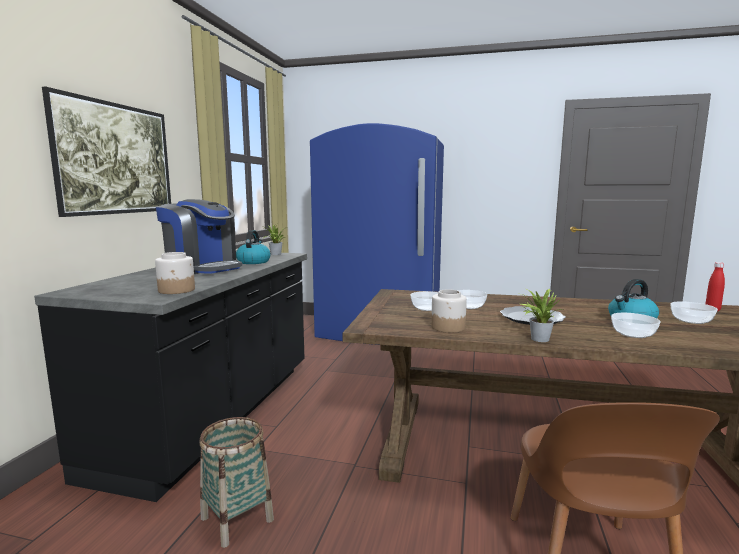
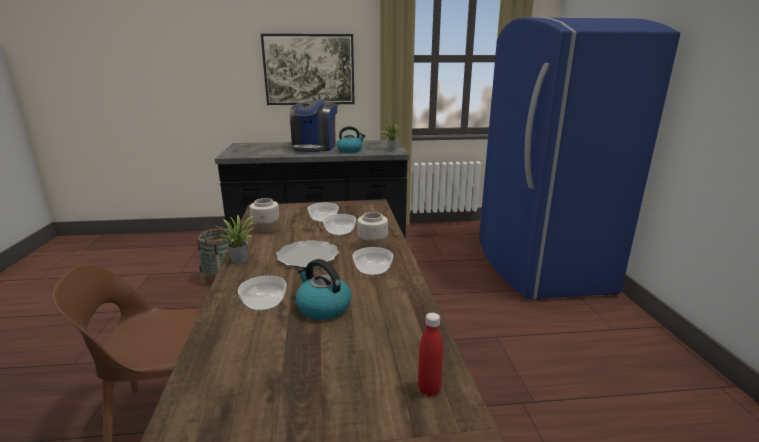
camera: 70 degrees right, 10 degrees up
(177, 290) = (247, 154): jar -> jar (372, 246)
(690, 320) = (341, 352): bowl -> bowl (372, 269)

